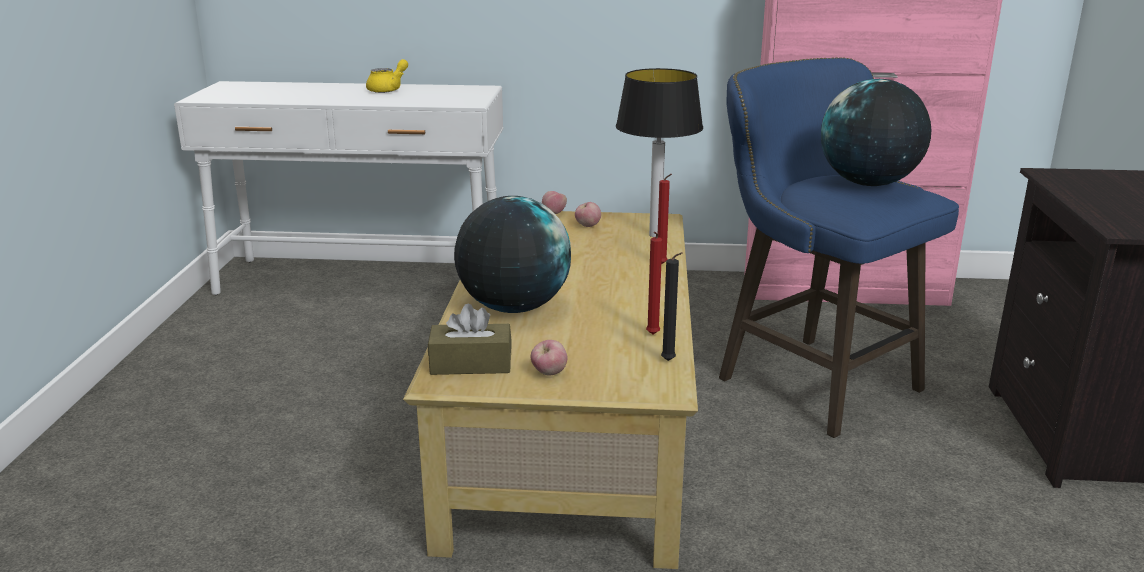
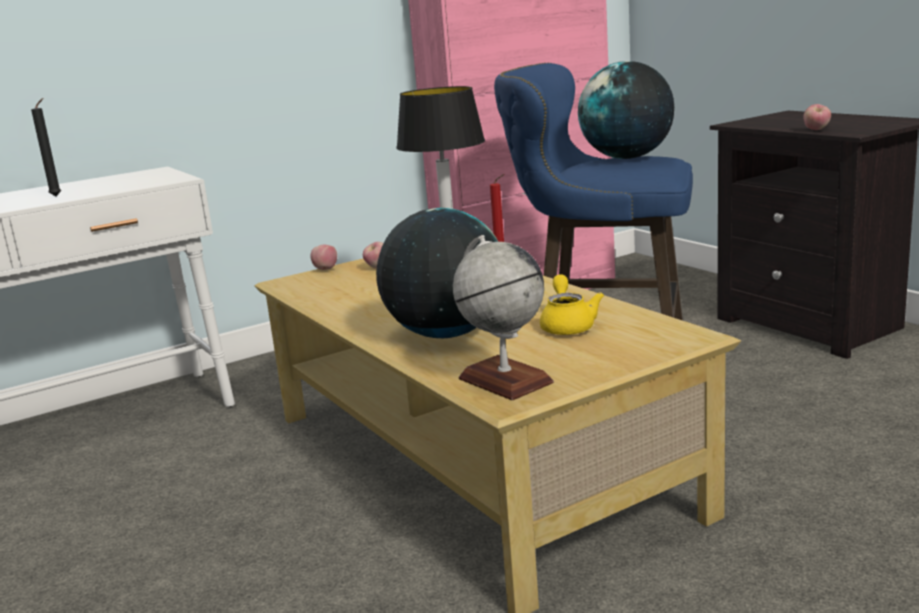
camera: 35 degrees left, 5 degrees down
(388, 89) = (45, 190): yellow teapot -> yellow teapot (567, 325)
(471, 364) = (504, 380): brown tissue box -> globe
(549, 373) = (586, 361): apple -> apple (816, 130)
(652, 335) = (603, 311): red candle -> none
(669, 361) = (656, 320): black candle -> black candle (57, 196)

